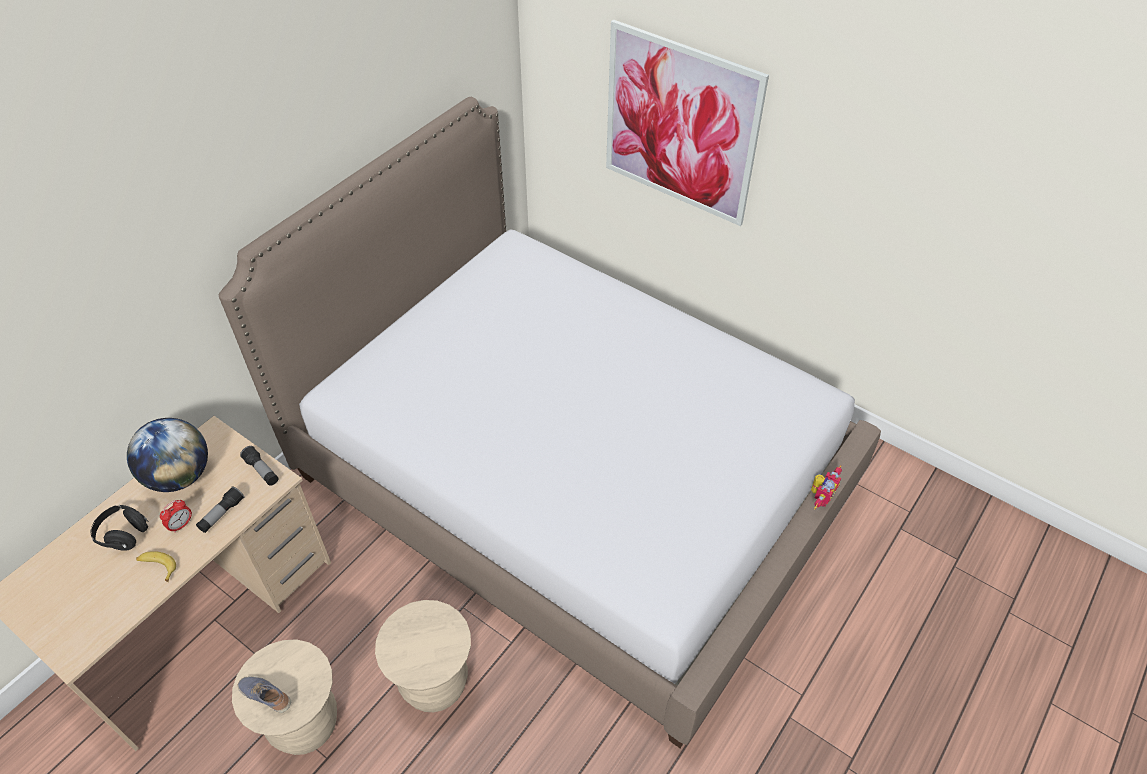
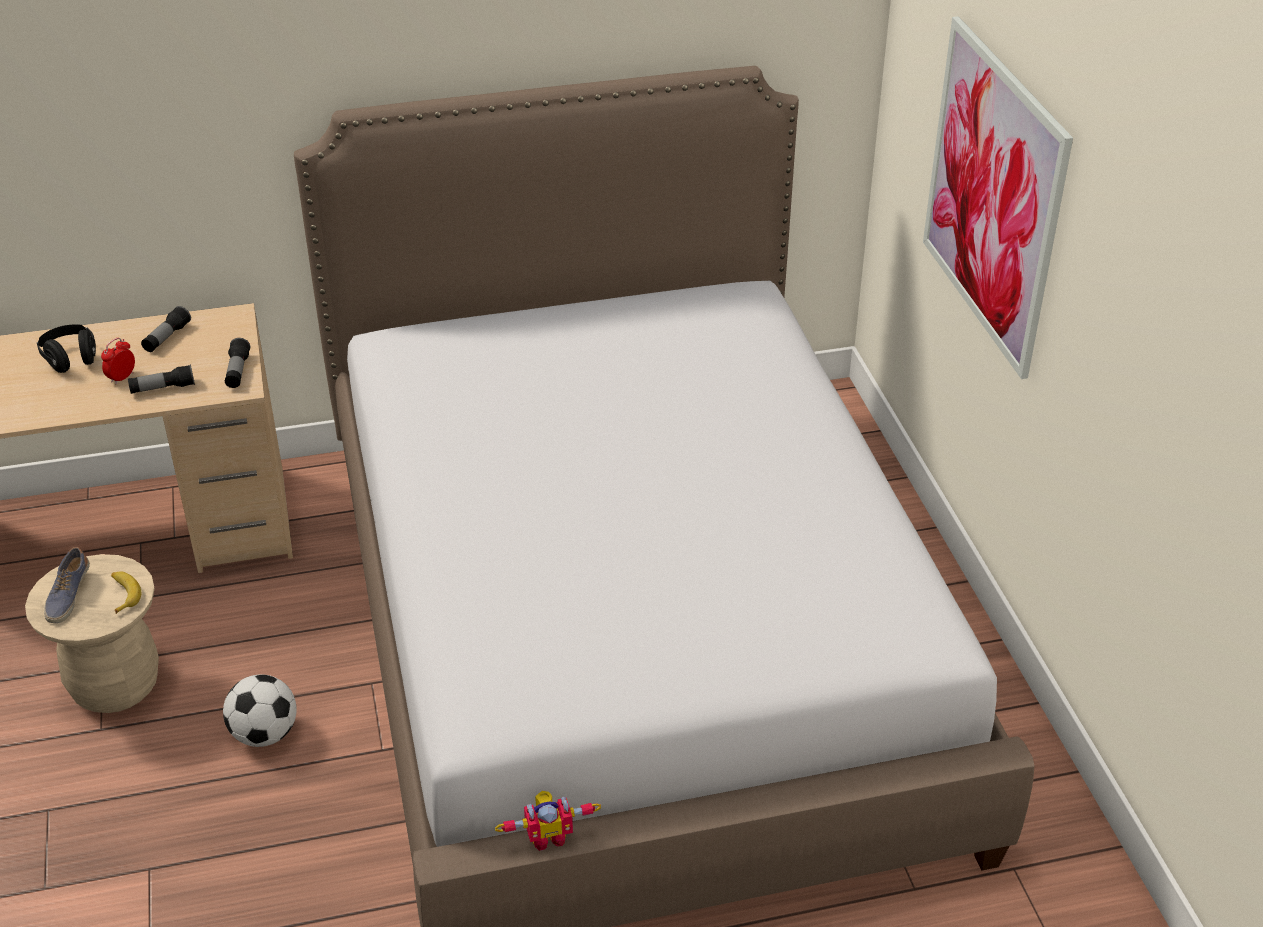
camera: 40 degrees right, 10 degrees down
(157, 567) = (66, 400): banana -> banana (123, 594)
(180, 476) = (167, 338): globe -> flashlight
(181, 525) = (122, 378): alarm clock -> alarm clock turned 135 degrees clockwise
(267, 696) = (68, 595): shoe -> shoe turned 150 degrees counterclockwise
(434, 683) = (265, 734): beige stool -> football
(820, 497) = (844, 782): toy robot -> toy robot (548, 836)

